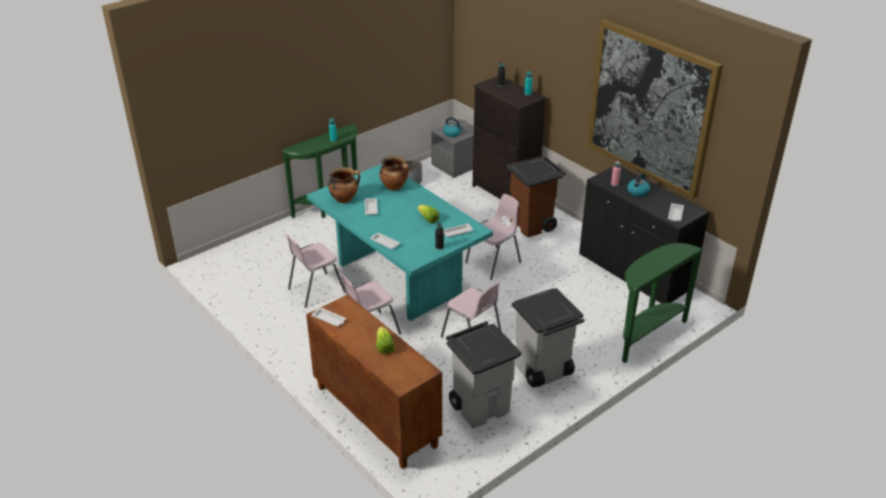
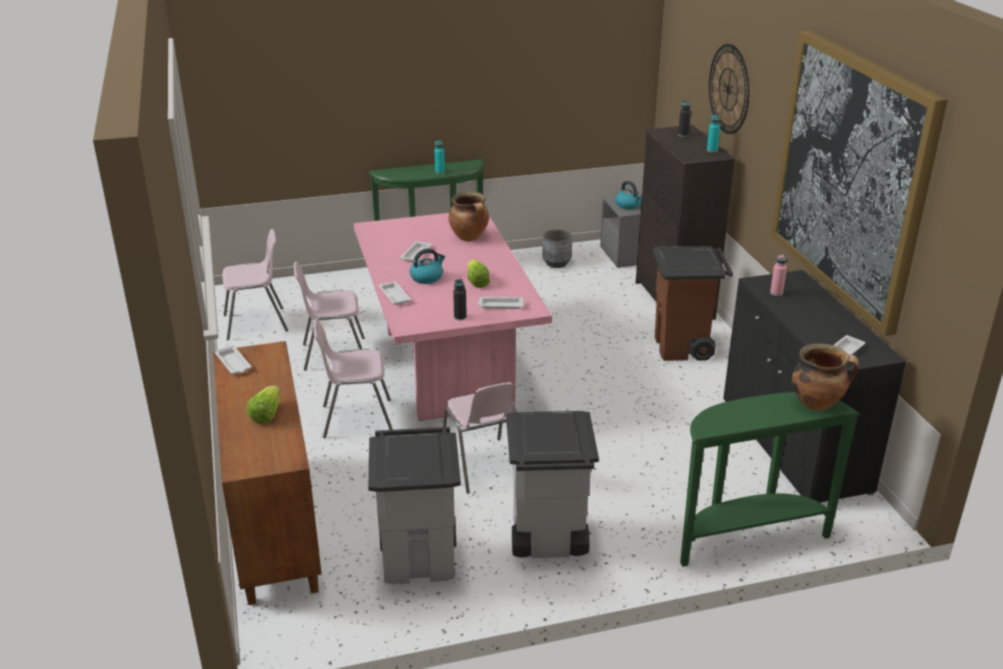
camera: 25 degrees right, 5 degrees down
(344, 199) = (394, 237): cooking pot -> cooking pot (817, 403)
(398, 278) = (446, 367): turquoise dining table -> pink dining table
(494, 263) = (591, 380): pink chair -> pink chair (256, 324)
(531, 52) = (728, 89): none -> wall clock
(638, 191) = (805, 310): kettle -> kettle (427, 277)

